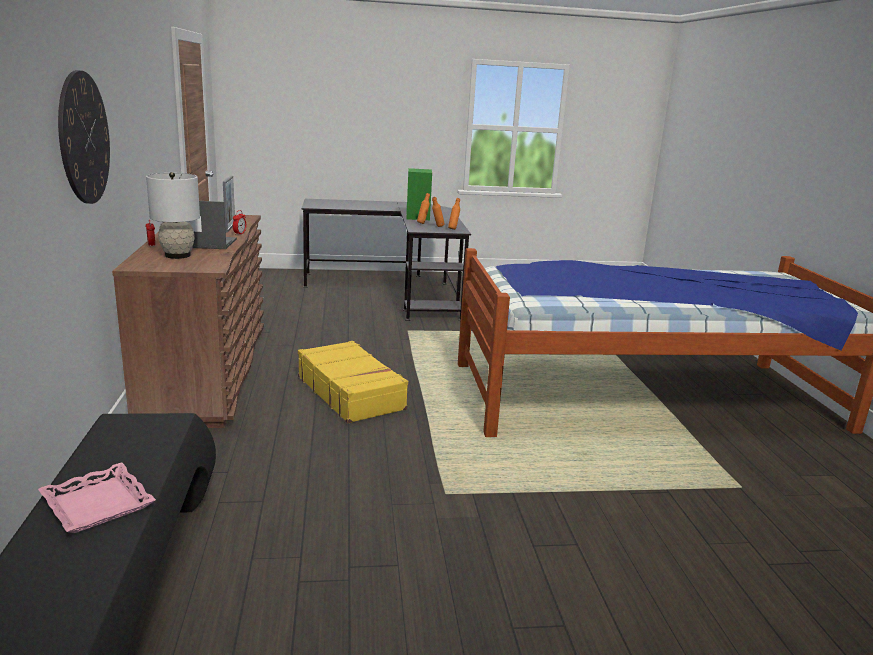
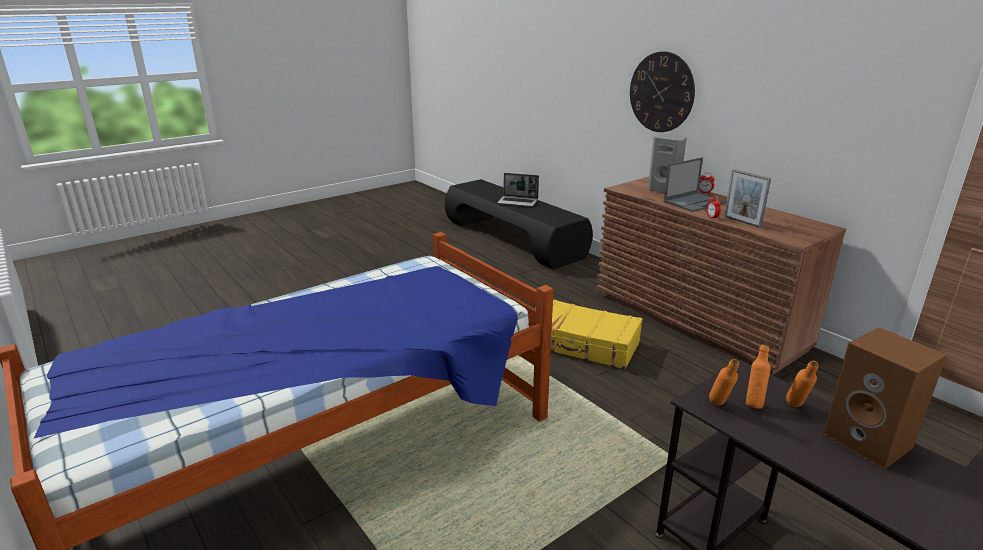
camera: 150 degrees right, 5 degrees up
(96, 504) = (518, 202): pink tray -> laptop
(177, 255) = (664, 190): white table lamp -> grey speaker
(417, 217) = (870, 441): green speaker -> brown speaker

